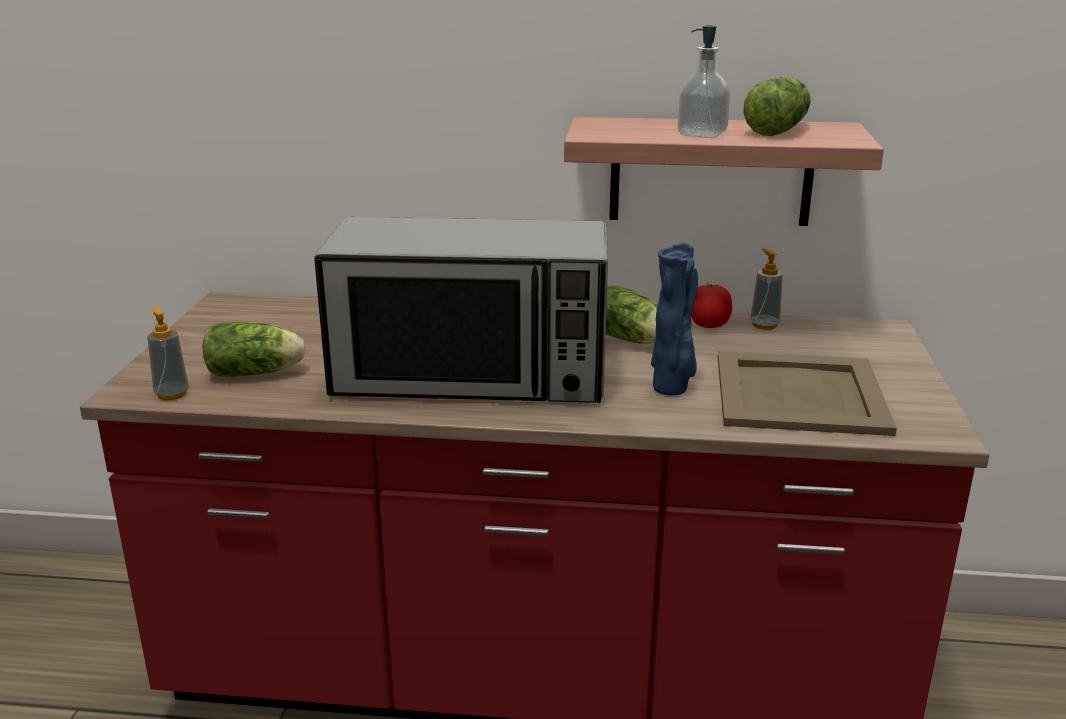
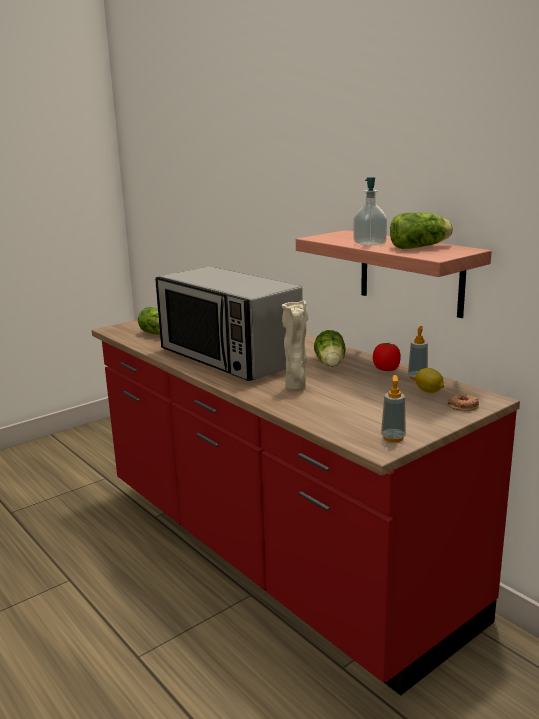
camera: 45 degrees right, 5 degrees down
(172, 394) = (121, 333): soap dispenser -> soap dispenser (393, 438)
(671, 389) = (296, 387): blue vase -> beige vase
(797, 393) = (352, 408): beige tray -> none
(817, 339) = (429, 391): none -> lemon
(883, 345) = (463, 405): none -> donut

